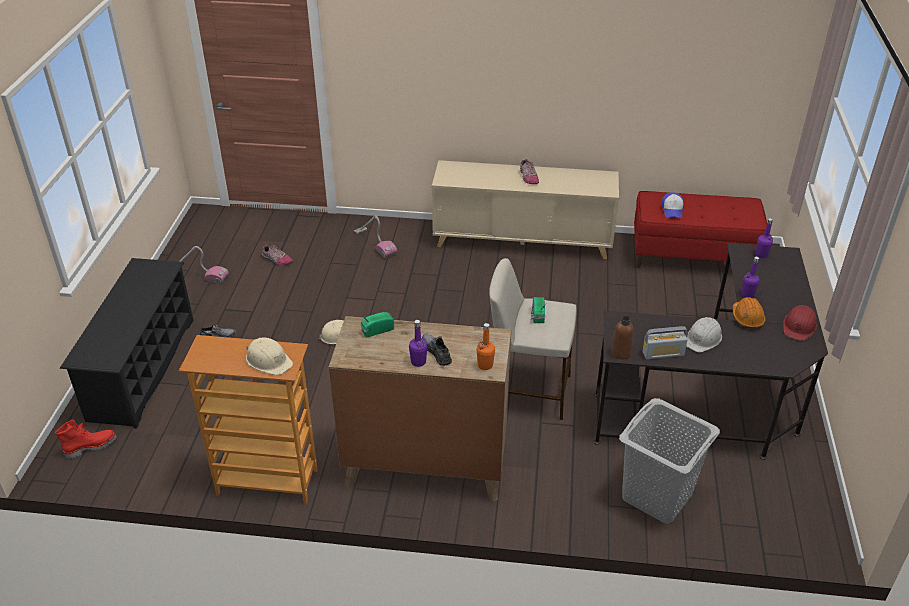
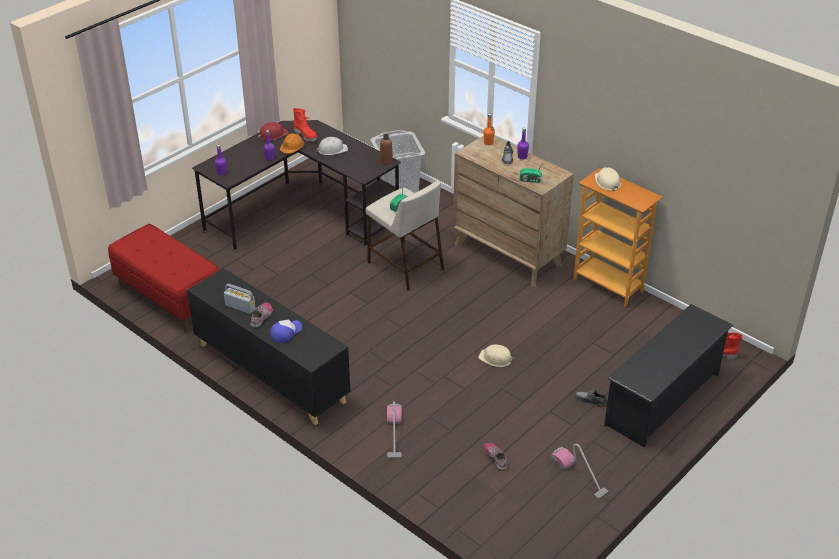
camera: 145 degrees left, 0 degrees up
(523, 241) = (270, 373): beige cabinet -> black cabinet
(663, 353) = (364, 152): radio -> radio (240, 307)
(672, 209) = (182, 265): cap -> cap (285, 333)
(763, 344) = (306, 135): none -> red boot

